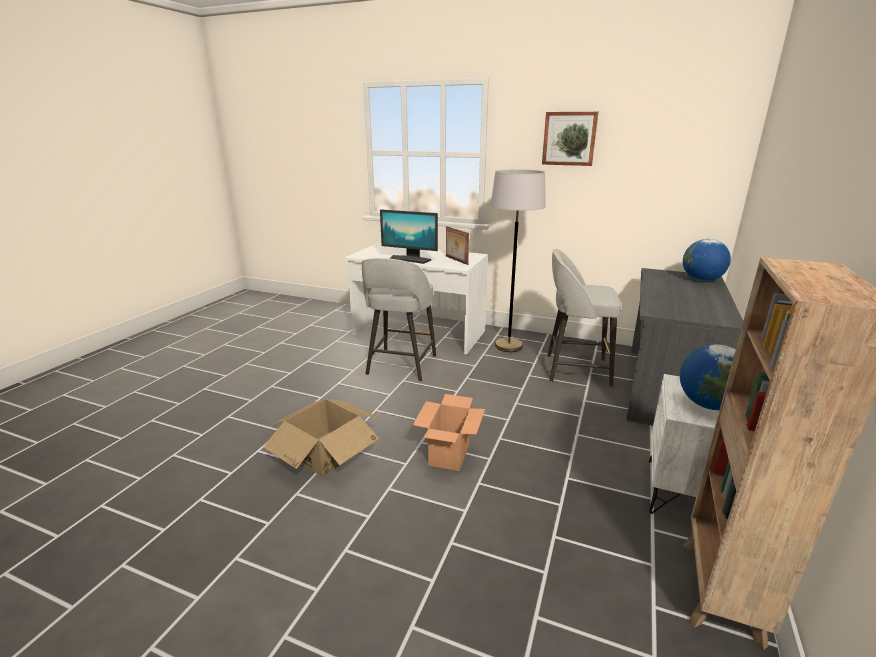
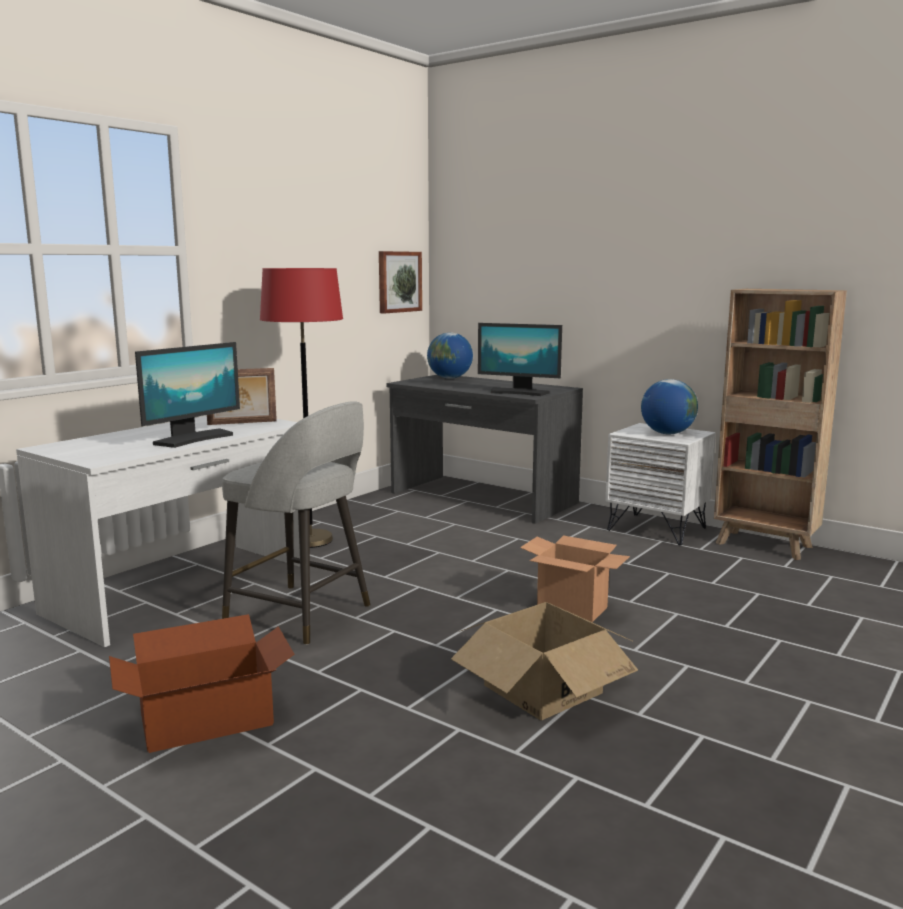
camera: 75 degrees left, 10 degrees down
(291, 369) = (208, 720): none -> cardboard box
(509, 346) = (310, 540): grey floor lamp -> red floor lamp
(569, 138) = (287, 227): picture -> picture (398, 281)
(575, 370) = (413, 522): grey stool -> none
(668, 307) = (519, 392): none -> monitor

